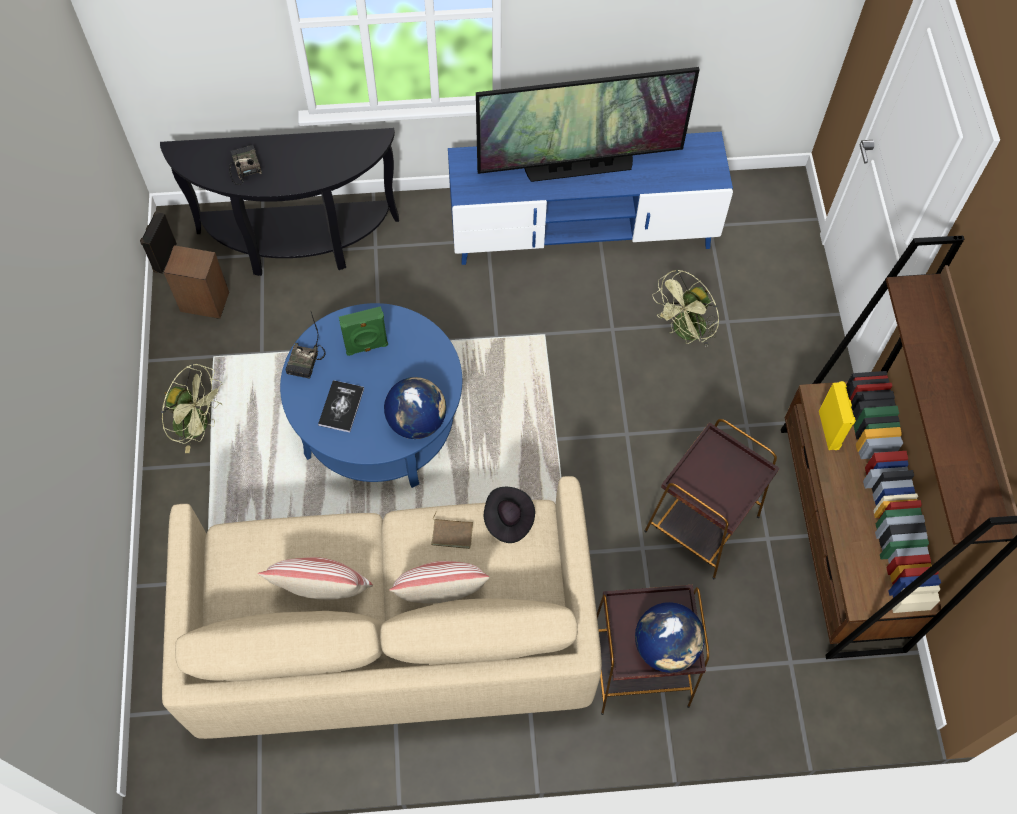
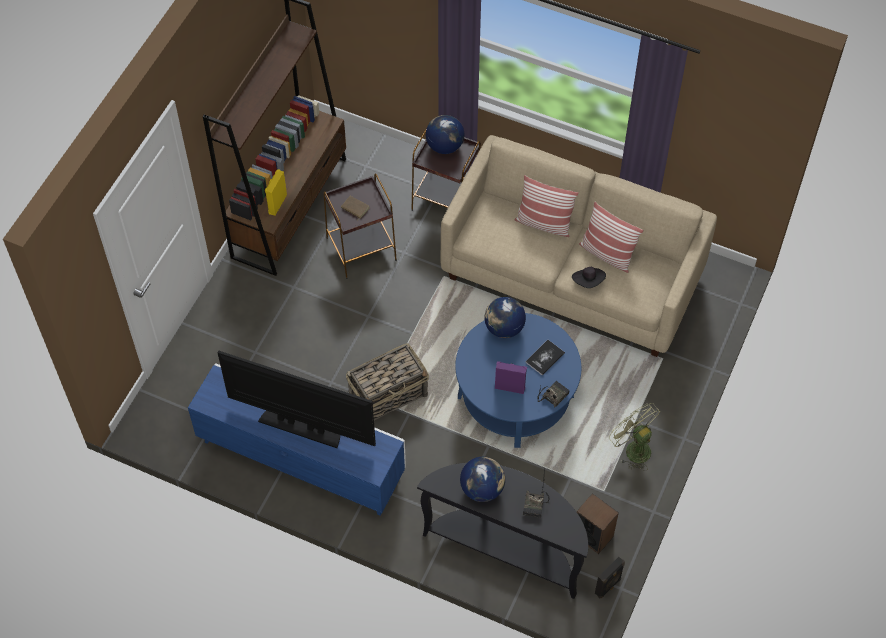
camera: 150 degrees left, 5 degrees down
(317, 157) = (482, 489): none -> globe
(366, 347) = (510, 387): green speaker -> purple speaker
(452, 533) = (521, 248): brown book -> brown book (354, 208)
(508, 519) = (486, 241): black hat -> black hat (588, 281)
(534, 348) = (389, 394): none -> basket
(684, 332) = (287, 358): green fan -> none

